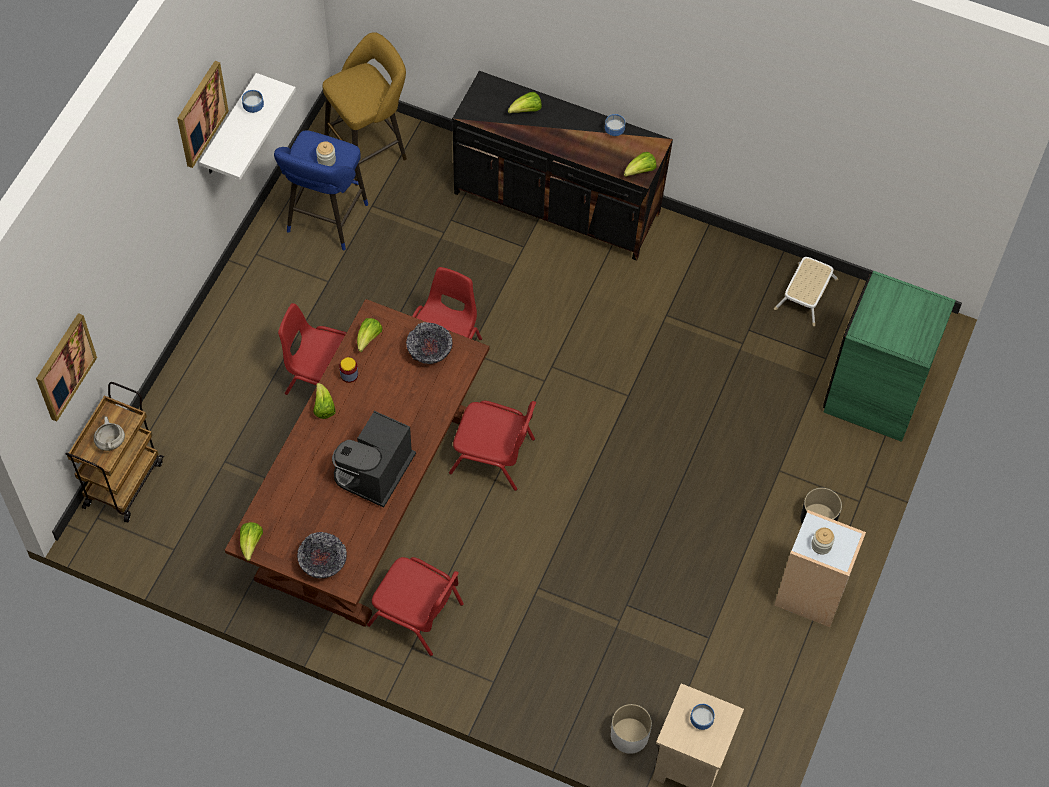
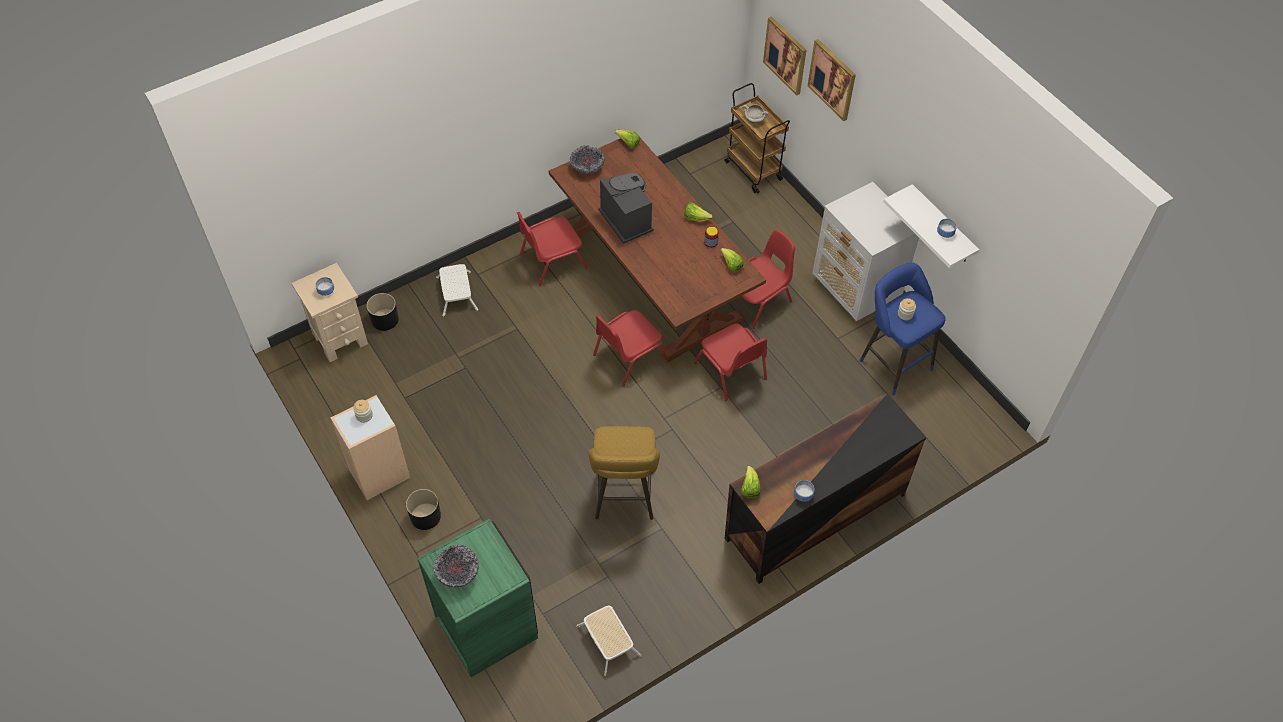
camera: 125 degrees right, 5 degrees down
(200, 113) = (931, 161): picture -> picture (832, 79)
(251, 294) = (855, 292): none -> white dresser
(369, 149) = (946, 422): yellow stool -> yellow stool (624, 499)
(429, 352) = (696, 292): bowl -> bowl (458, 574)
(526, 110) = (863, 446): lettuce -> none
(537, 685) = (456, 293): none -> white step ladder
(629, 736) = (384, 319): white planter -> black planter

